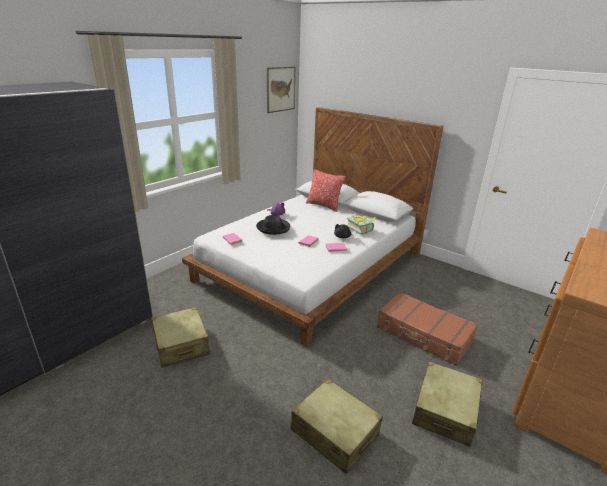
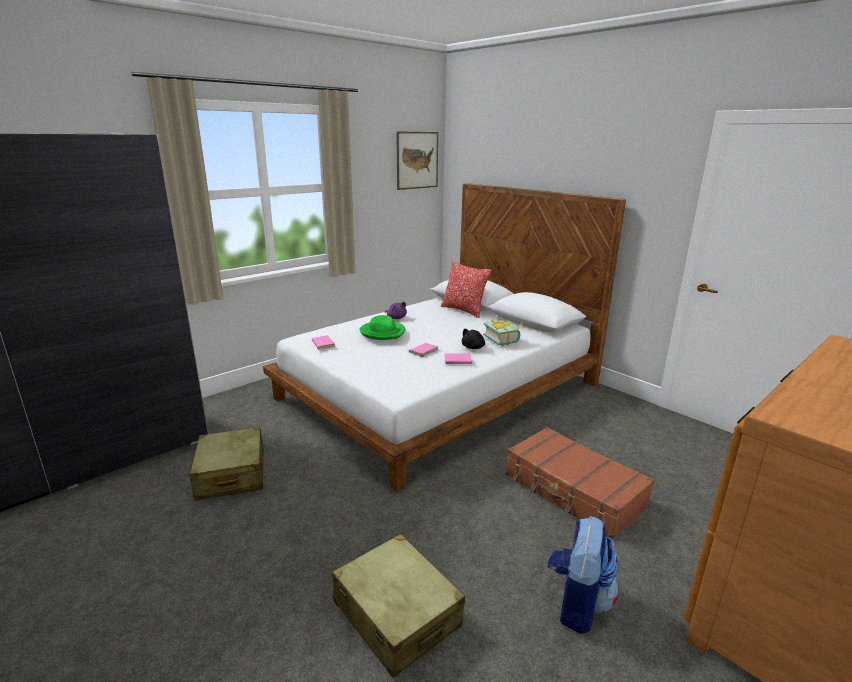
camera: 10 degrees right, 5 degrees down
(273, 228) = (383, 332): black hat -> green hat
(445, 410) = (577, 603): beige suitcase -> backpack

